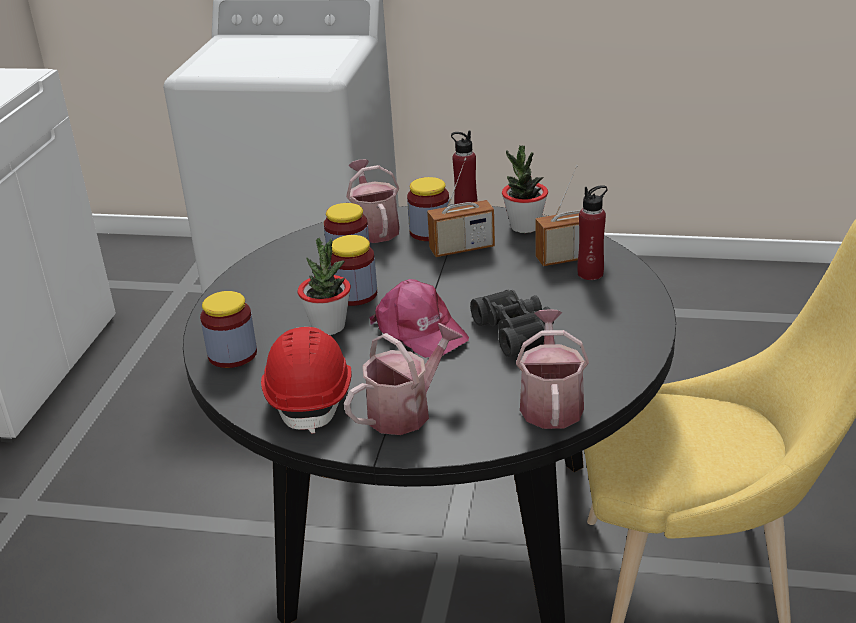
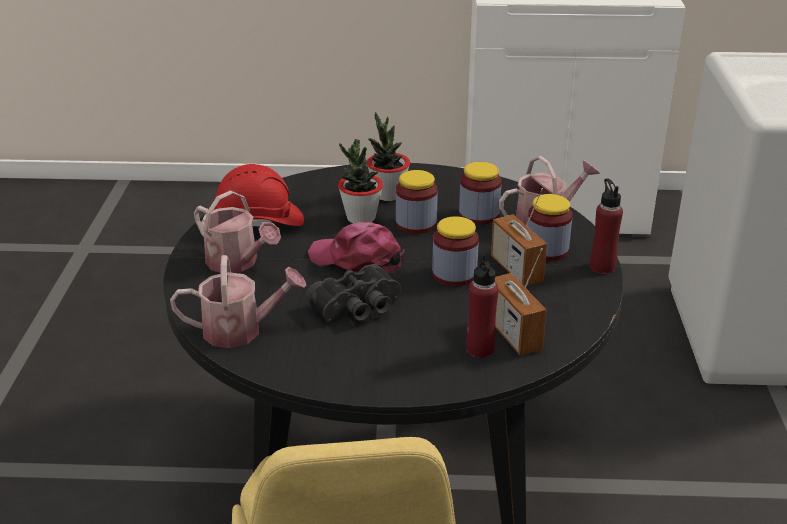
camera: 80 degrees right, 0 degrees up
(232, 354) = (318, 186): jar -> jar (454, 274)
(419, 330) = (357, 259): pink cap -> pink cap turned 75 degrees clockwise
(524, 227) = (577, 304): potted plant -> potted plant (388, 195)

